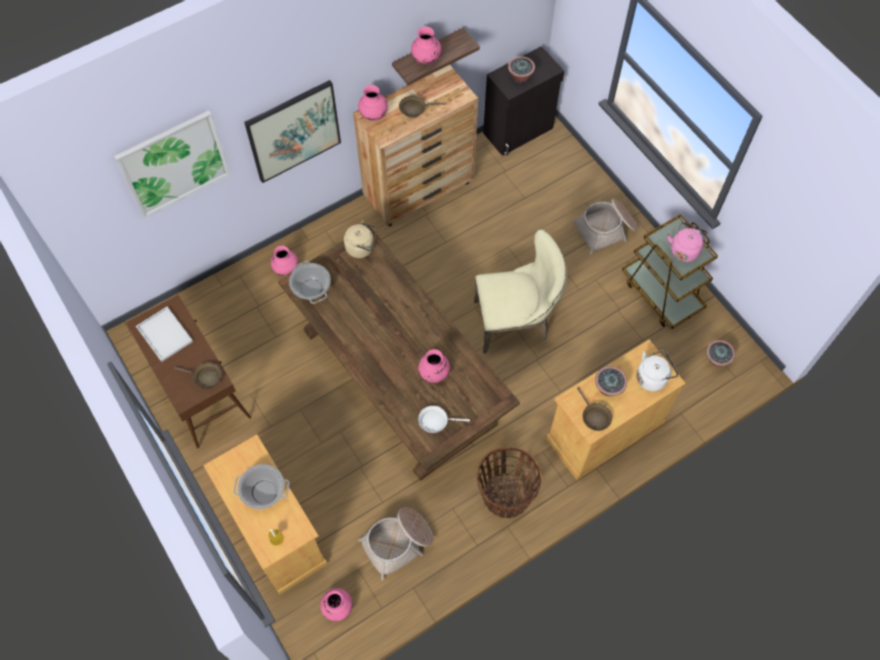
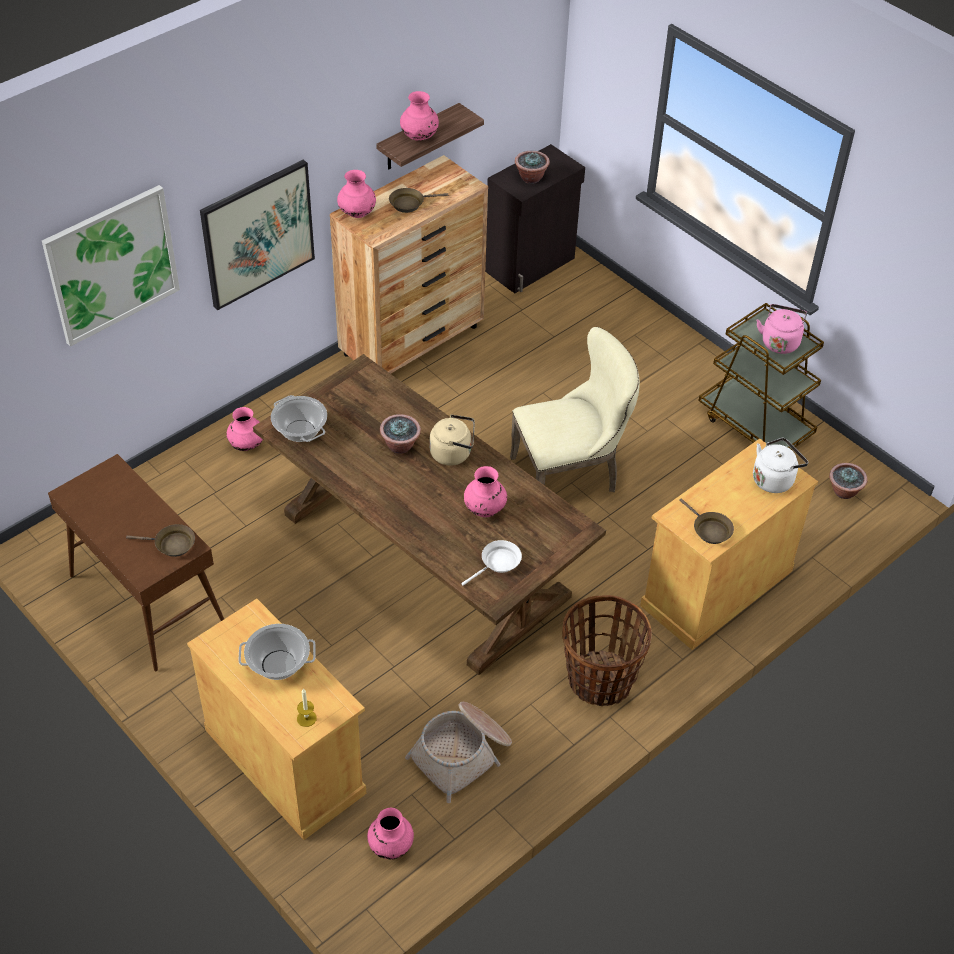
camera: 10 degrees left, 15 degrees down
(165, 335) = (107, 501): white tray -> none
(362, 247) = (360, 379): beige kettle -> beige kettle (453, 453)
(436, 421) = (498, 563): white frying pan -> white frying pan turned 150 degrees clockwise
(606, 229) = (667, 362): basket -> none
(608, 388) = (720, 496): potted plant -> potted plant (400, 445)

